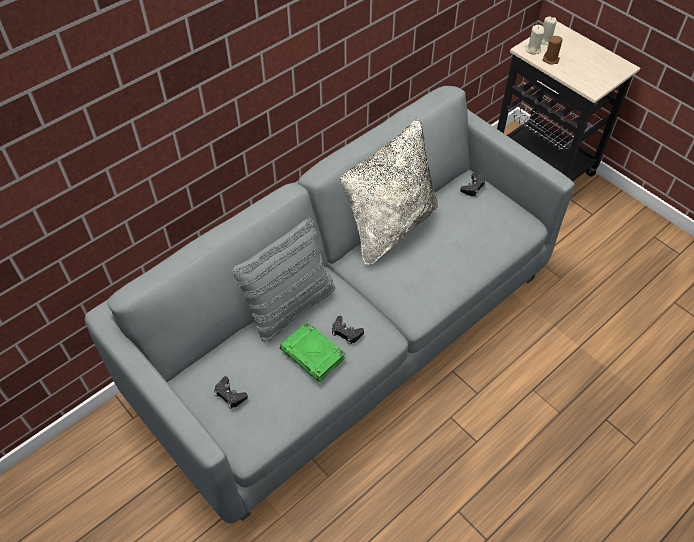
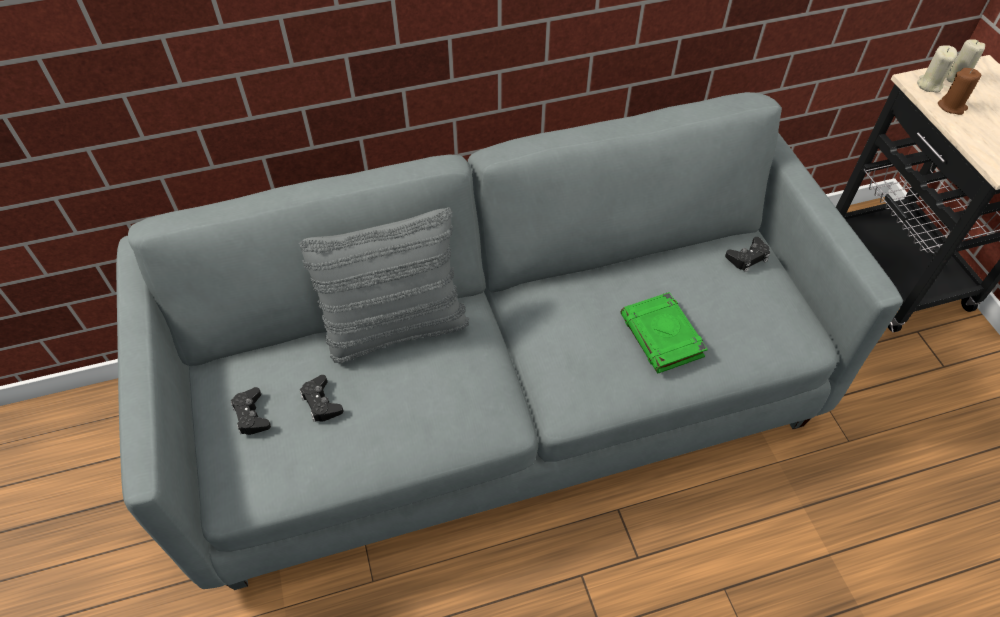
camera: 25 degrees right, 0 degrees up
(313, 354) = (387, 405): green book -> green book (662, 337)
(346, 332) = (448, 393): black game controller -> black game controller (321, 402)
(391, 229) = (596, 274): beige pillow -> none

